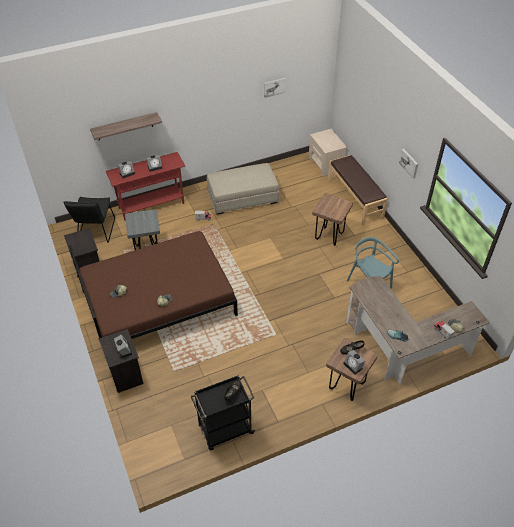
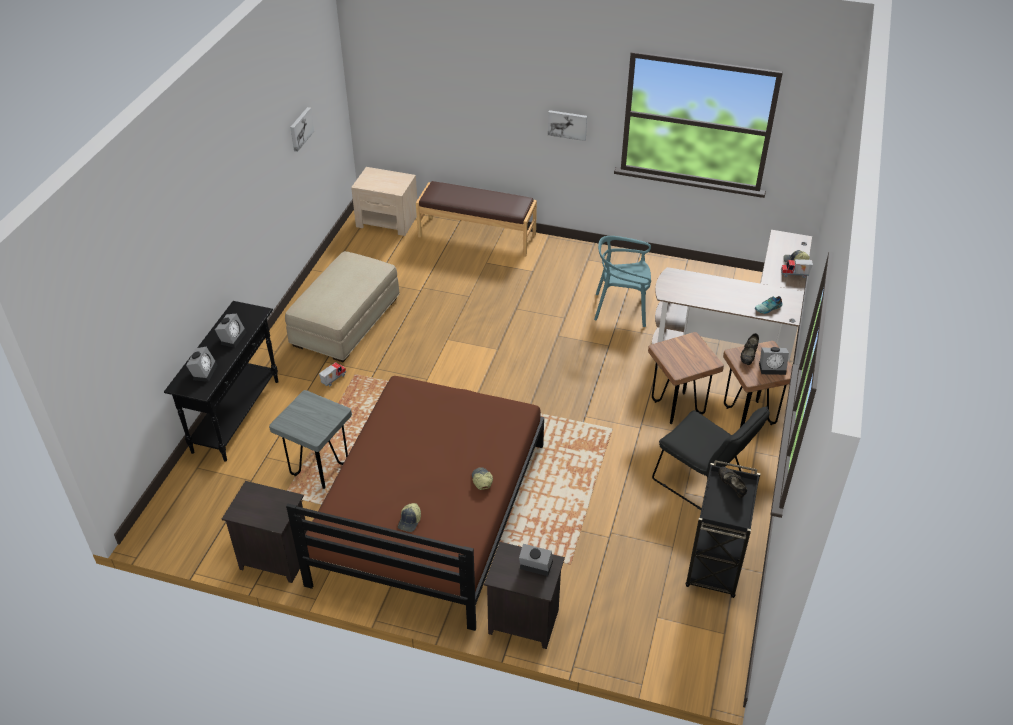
camera: 50 degrees left, 5 degrees down
(95, 232) = (204, 507): black chair -> black chair (702, 483)
(125, 126) = (167, 291): shelf -> none
(152, 206) = (237, 415): red console table -> black console table
(329, 236) = (509, 291): brown stool -> brown stool (677, 408)

